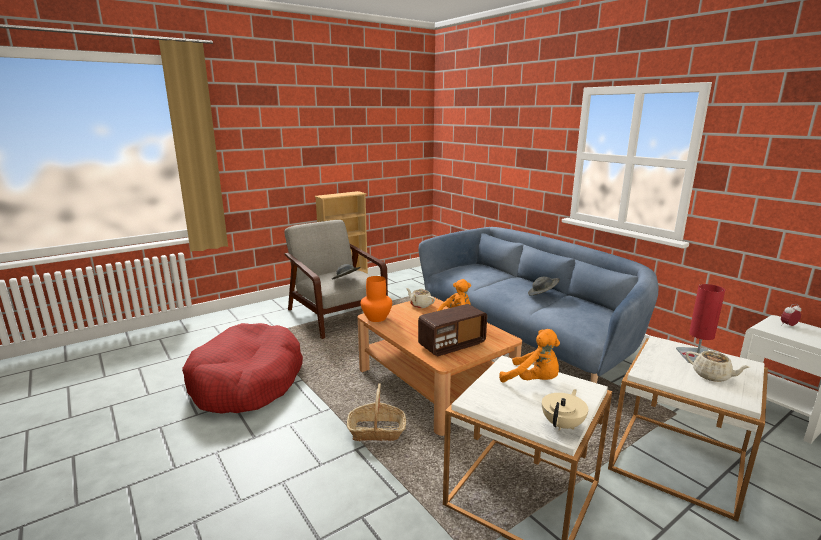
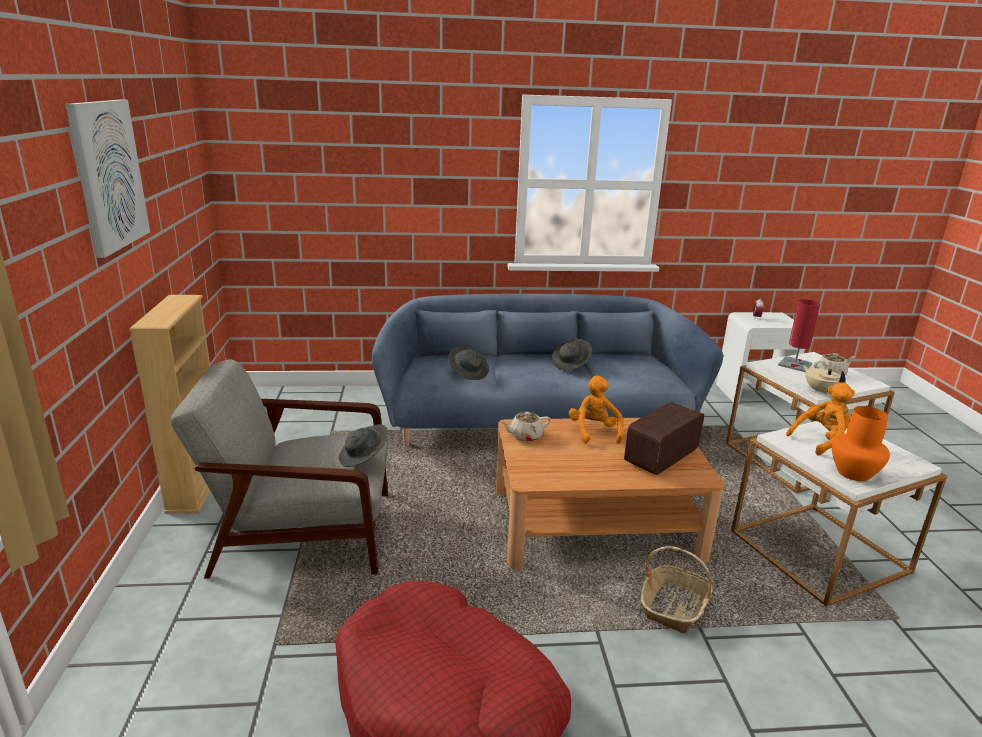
camera: 60 degrees left, 5 degrees up
(321, 128) = (108, 175): none -> picture
(376, 318) = (539, 479): orange vase -> orange vase (854, 473)
(452, 345) = (661, 457): radio -> radio turned 135 degrees counterclockwise
(477, 276) = (468, 373): none -> grey hat
(563, 424) = (903, 457): beige teapot -> beige teapot (819, 390)

